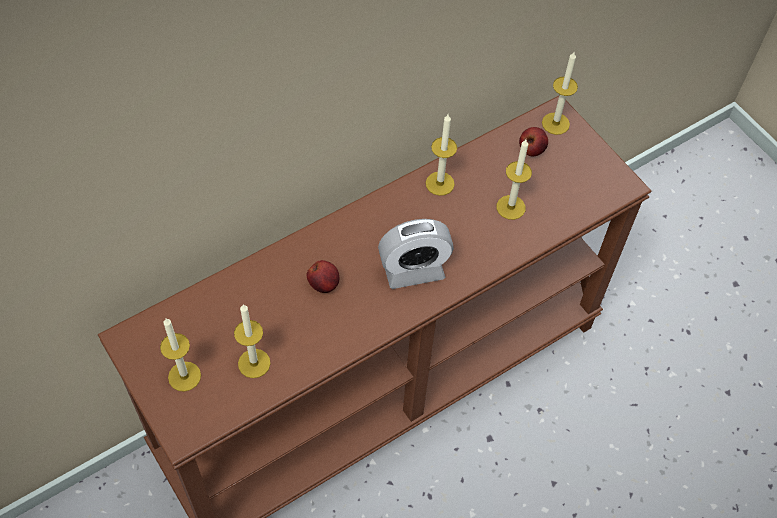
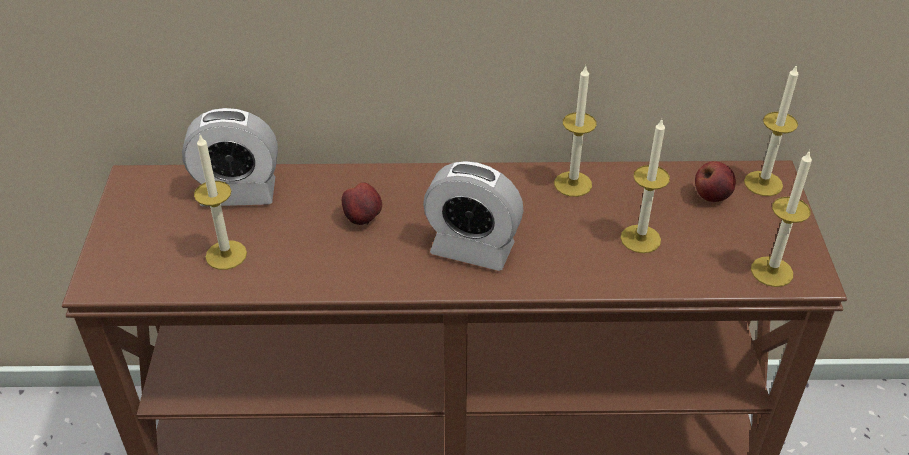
camera: 35 degrees right, 15 degrees down
(184, 376) = (150, 234): candle -> candle (772, 271)
(217, 308) = (238, 193): none -> alarm clock

